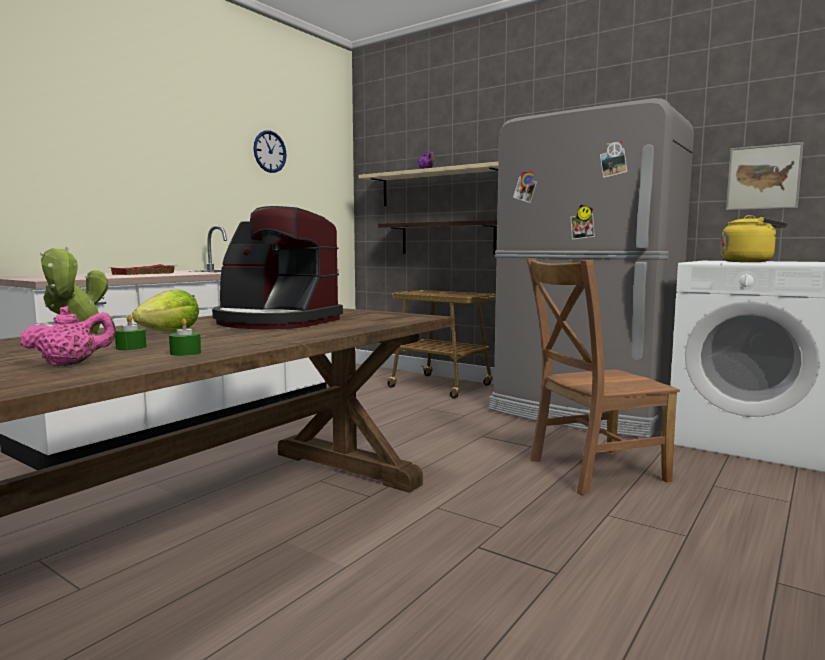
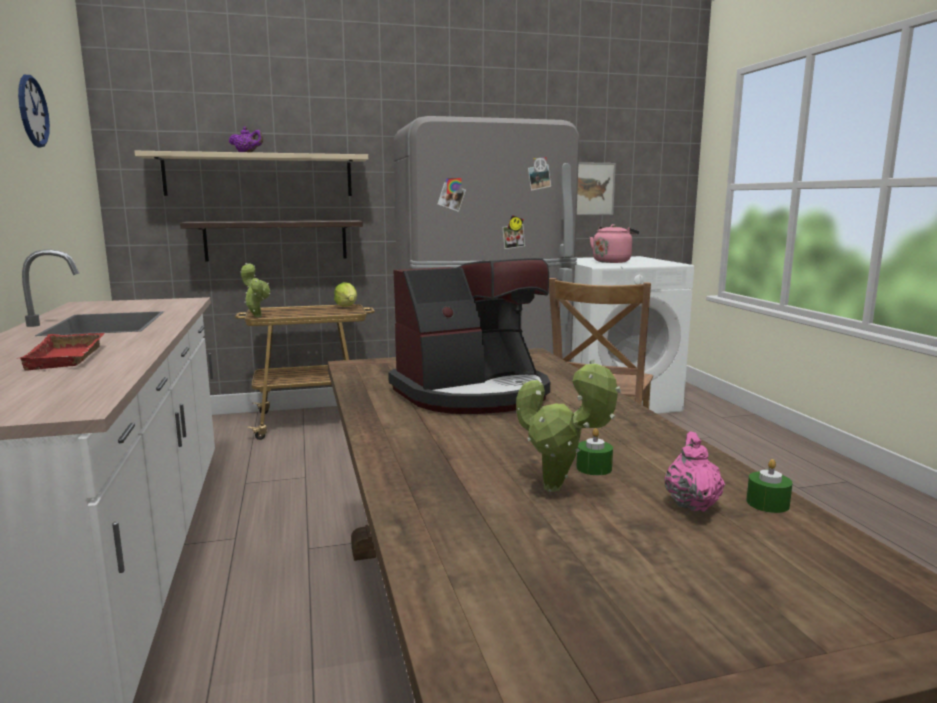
camera: 50 degrees left, 5 degrees up
(170, 332) = (482, 438): lettuce -> lettuce (347, 306)
(185, 353) = (664, 453): green candle -> green candle (767, 503)
(402, 292) = (257, 316): none -> potted plant
(749, 262) = (612, 261): yellow kettle -> pink kettle

